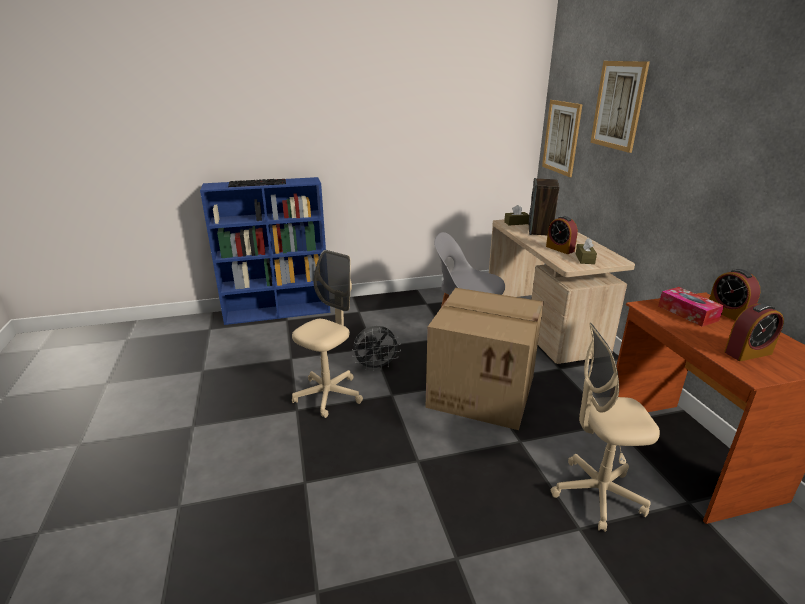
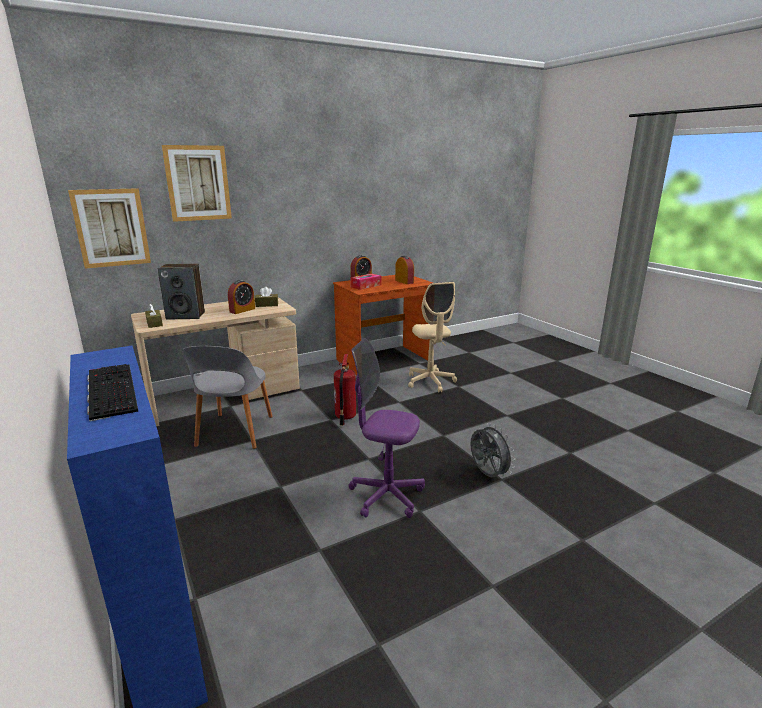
camera: 105 degrees left, 5 degrees down
(328, 395) = (386, 496): beige office chair -> purple office chair
(376, 367) = (322, 476): grey fan -> grey fan (487, 475)
(483, 391) = (345, 417): cardboard box -> fire extinguisher

